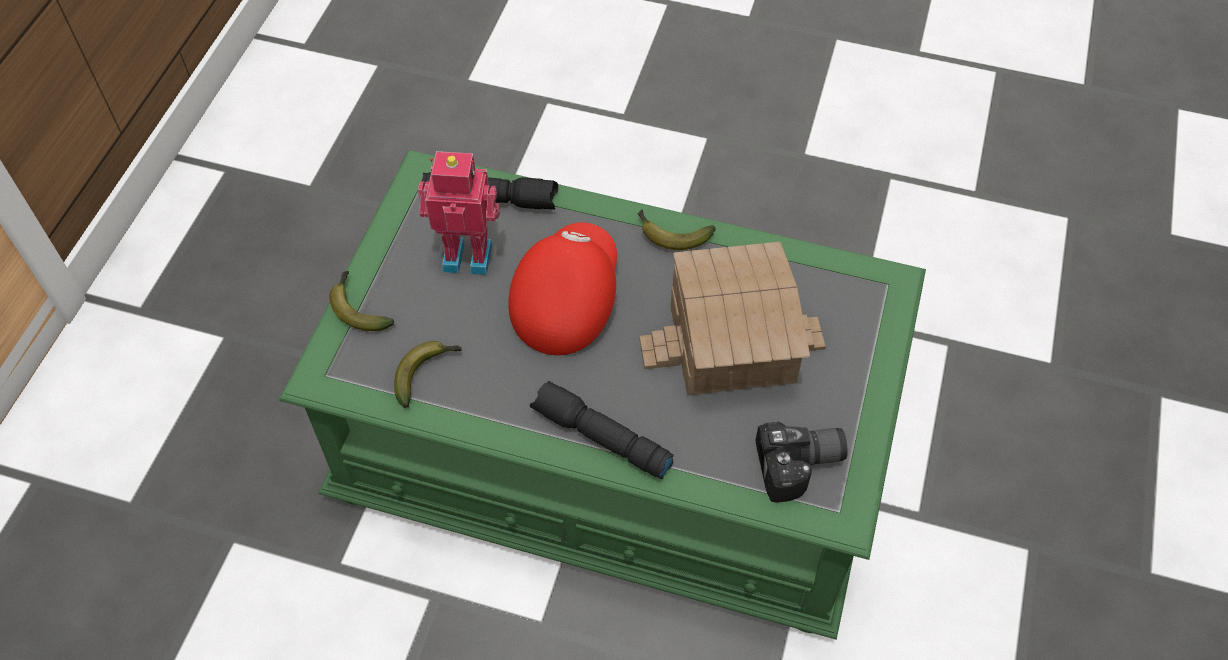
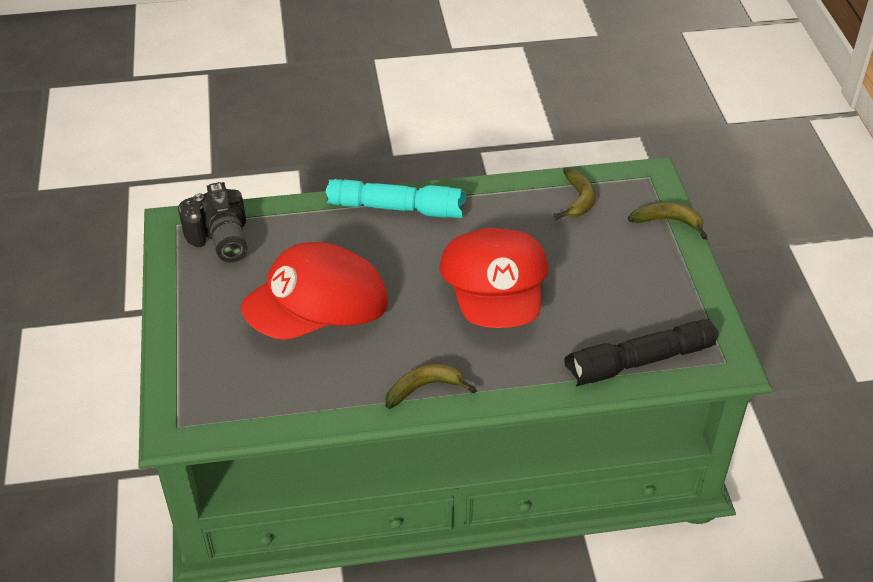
camera: 155 degrees right, 10 degrees down
(468, 254) = (617, 304): toy robot -> none
(600, 438) = (397, 208): black flashlight -> turquoise flashlight
(731, 341) = (320, 316): toy house -> red cap
(800, 467) = (218, 242): camera -> camera turned 75 degrees counterclockwise

